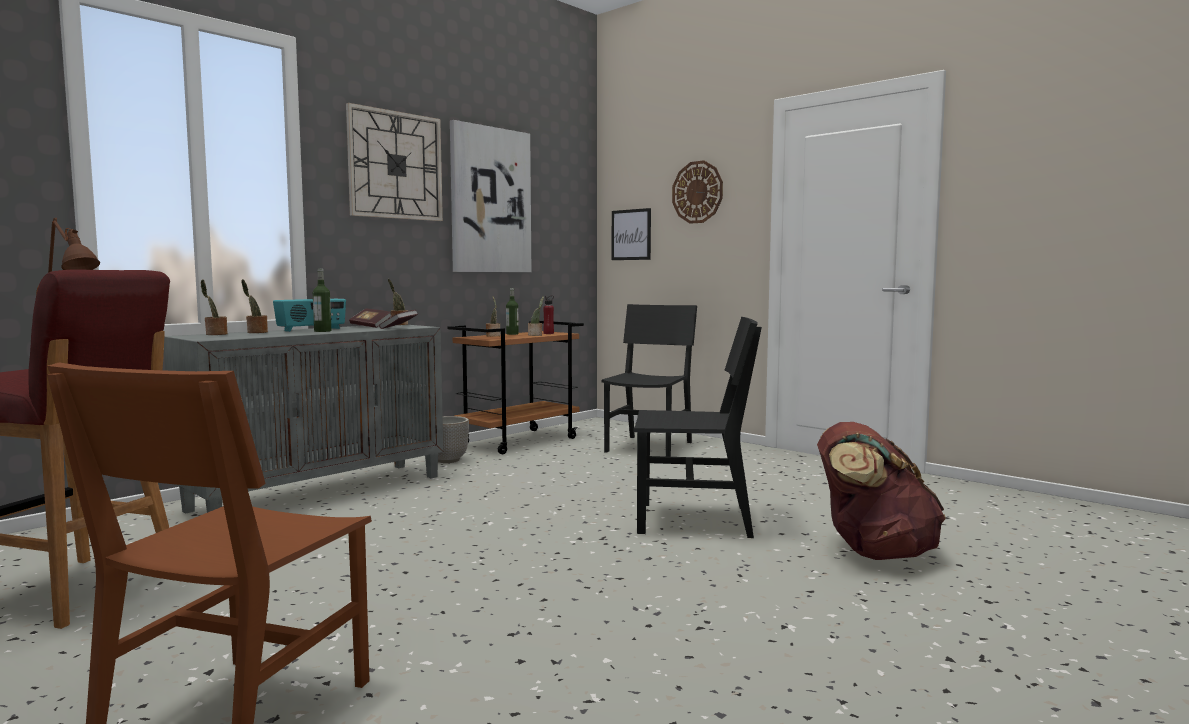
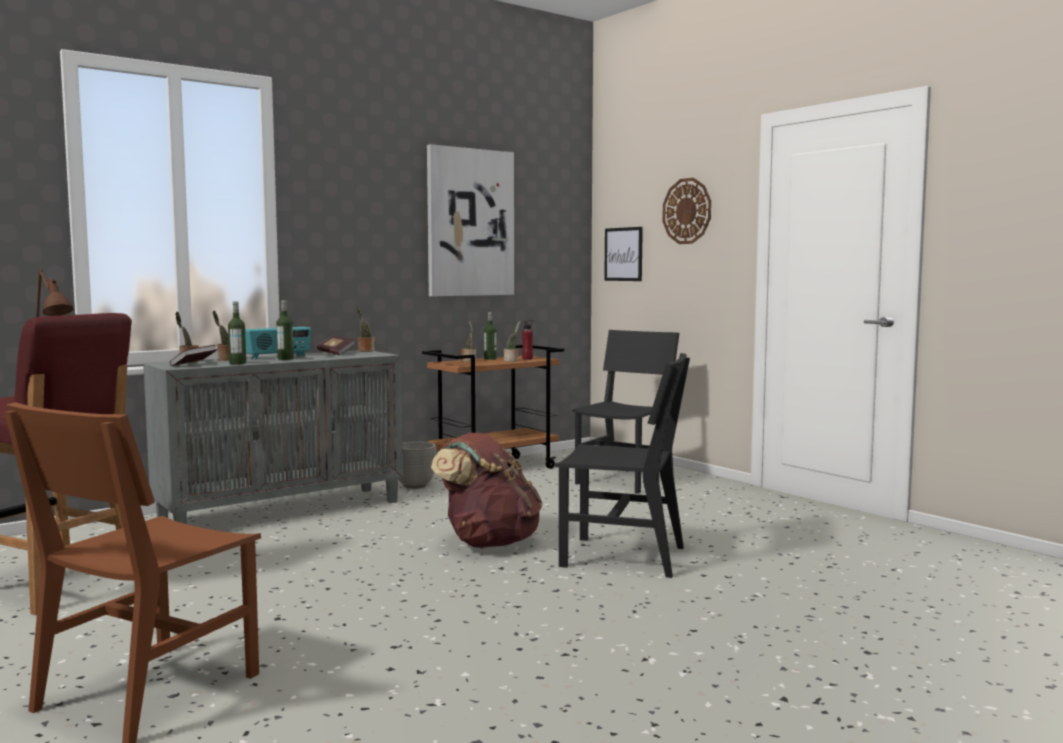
camera: 10 degrees right, 0 degrees up
(274, 335) = (237, 363): none -> bottle
(395, 165) = (369, 193): wall clock -> none
(399, 328) = (360, 356): book -> book (194, 364)
(873, 552) = (785, 598): brown backpack -> brown backpack (488, 543)

